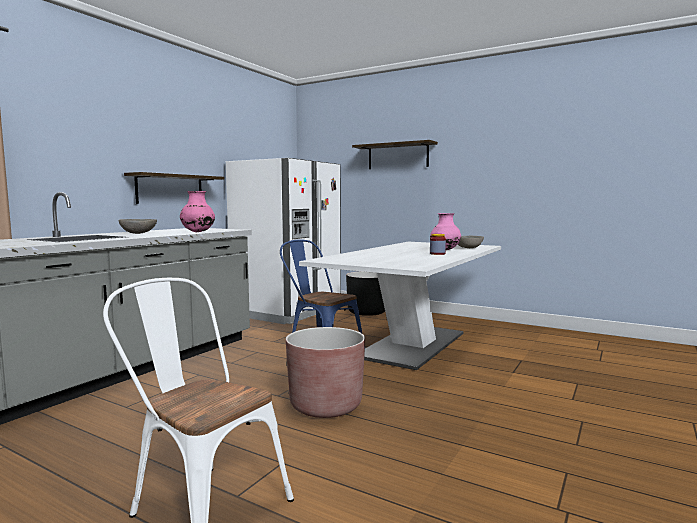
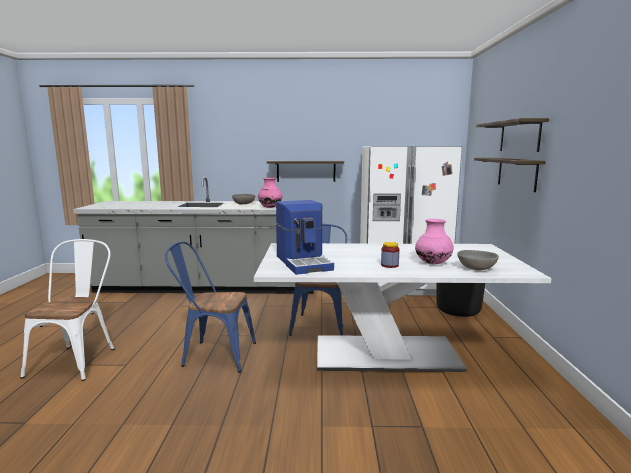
camera: 60 degrees right, 5 degrees up
(326, 405) = (213, 354): brown planter -> blue chair
(399, 185) = (517, 173): none -> shelf
(399, 261) = (304, 263): none -> coffee machine

